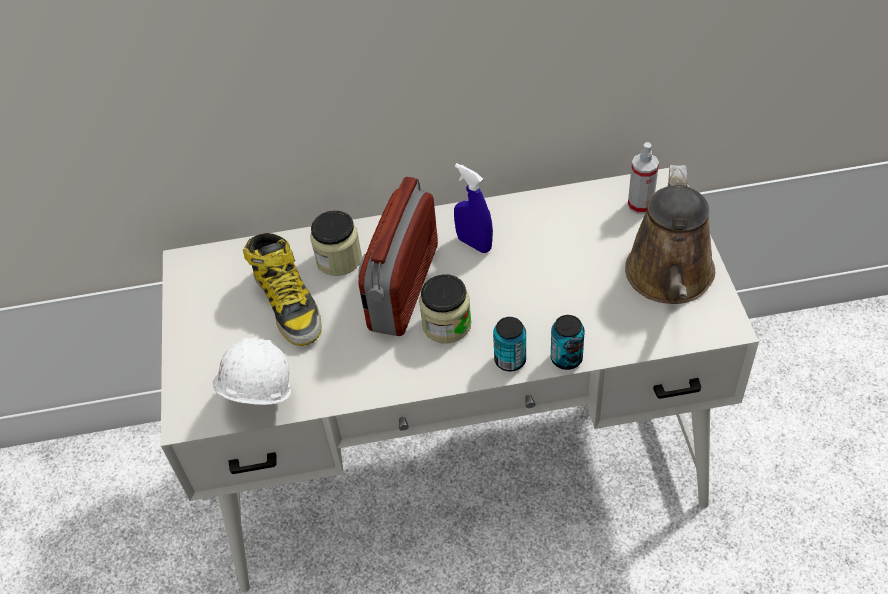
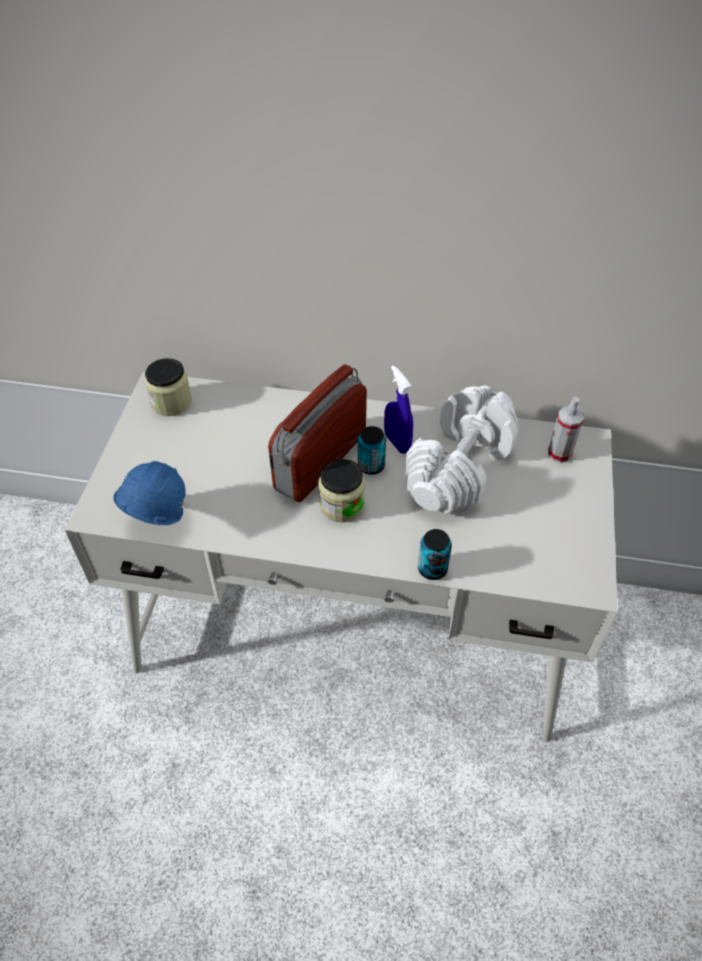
camera: 15 degrees right, 0 degrees up
(258, 404) = (156, 521): white hard hat -> blue hard hat
(288, 303) = (220, 445): boot -> none
(339, 259) = (278, 421): jar -> jar (171, 402)
(510, 360) = (382, 554): can -> can (371, 466)
(547, 249) = (458, 467): none -> white dumbbell
(670, 278) = (558, 527): brown watering can -> none

